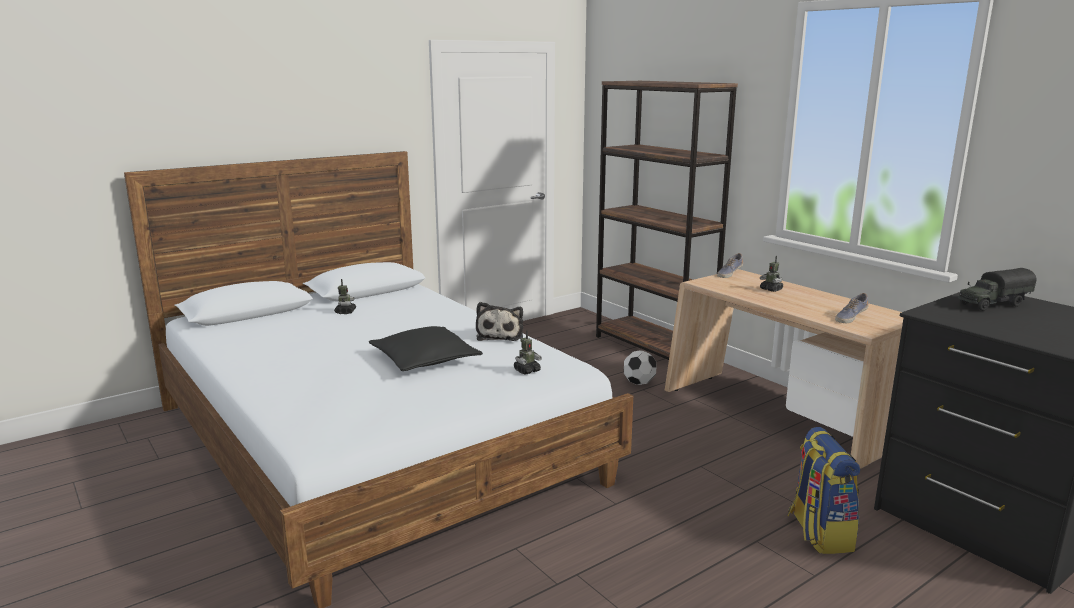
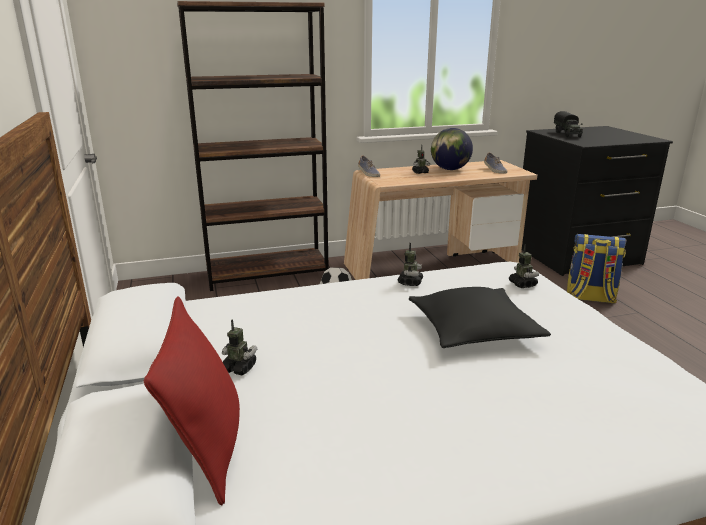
camera: 70 degrees left, 5 degrees up
(269, 319) = (208, 449): none -> red pillow
(500, 335) = (410, 282): plush toy -> toy robot
(812, 299) = (450, 169): none -> globe

